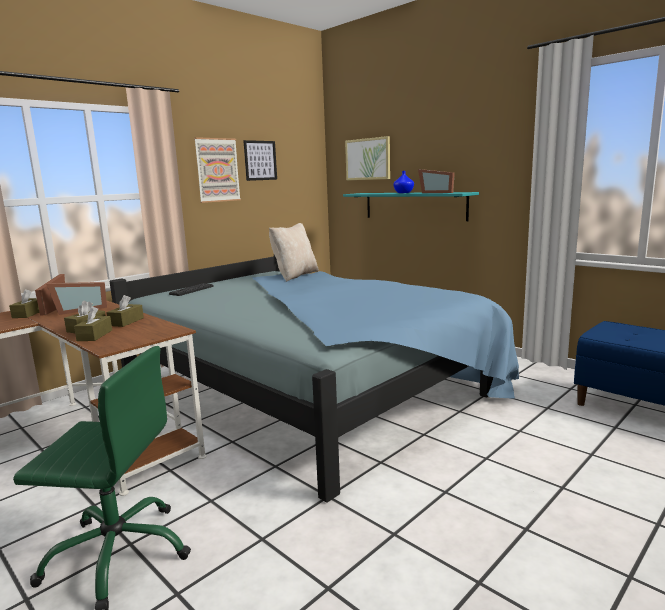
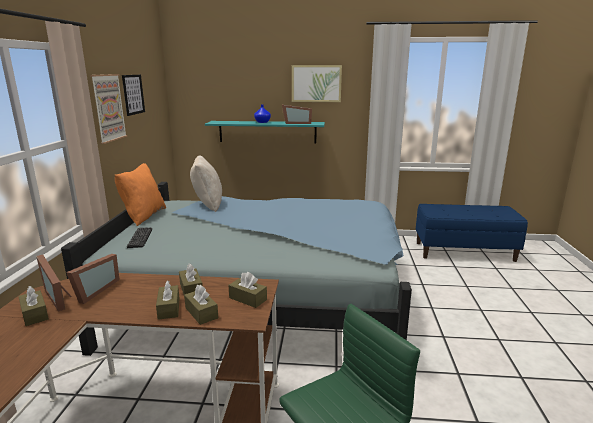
camera: 40 degrees left, 5 degrees up
(141, 336) = (248, 299): none -> brown tissue box
(230, 278) = (143, 216): none -> orange pillow
(368, 159) = (218, 91): picture -> picture (316, 83)

